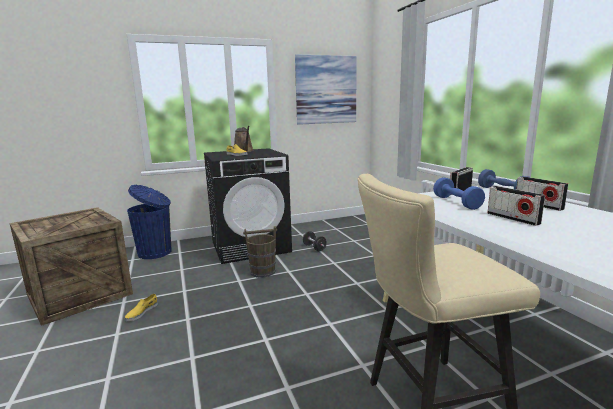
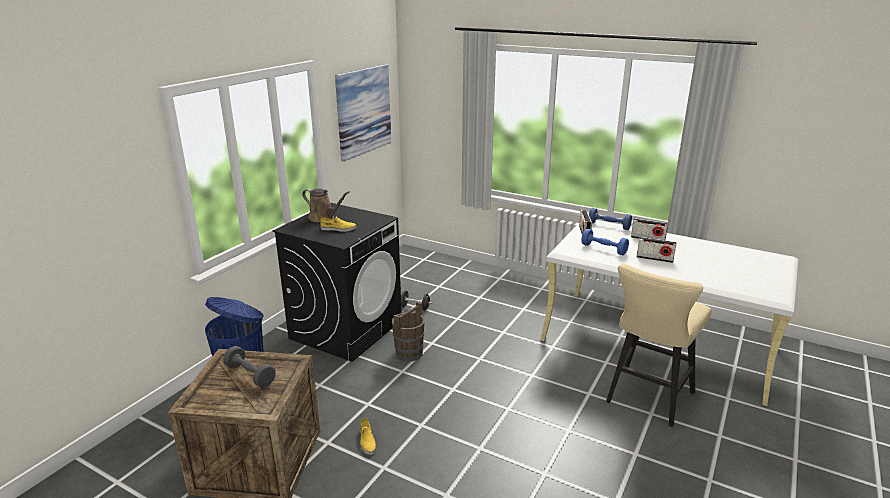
camera: 40 degrees left, 10 degrees up
(75, 220) = (250, 375): none -> grey dumbbell

